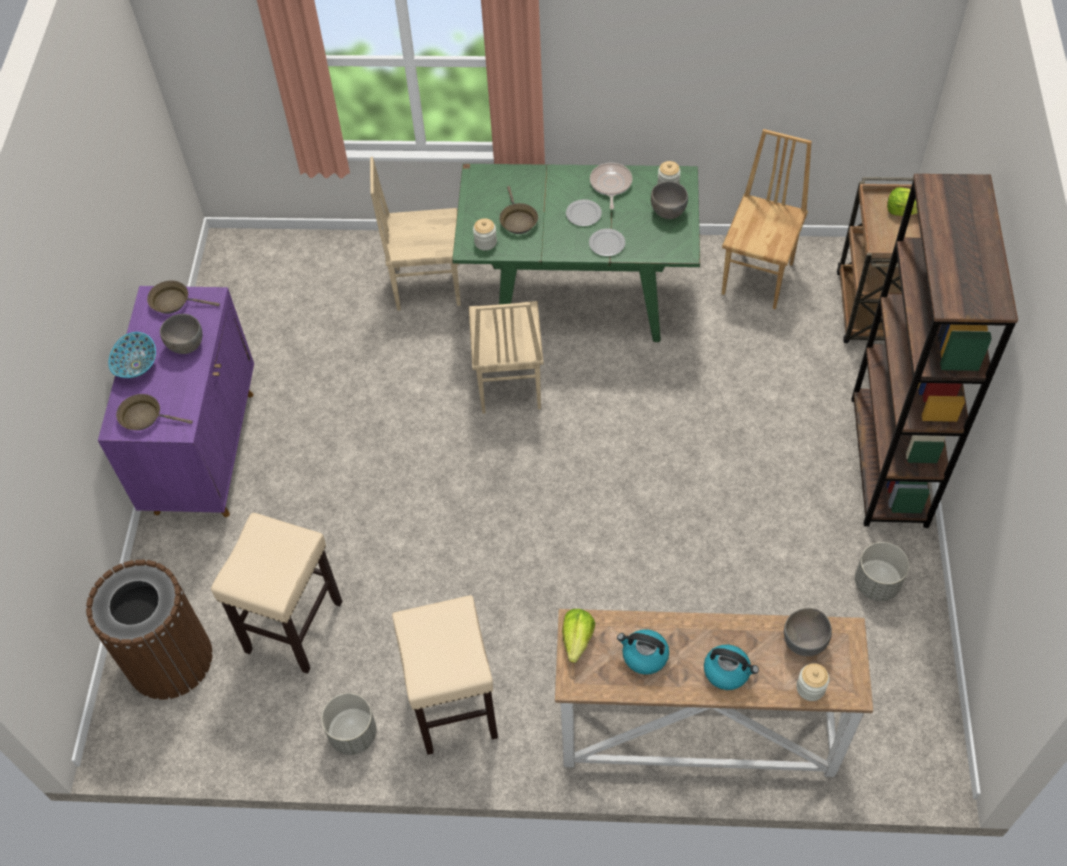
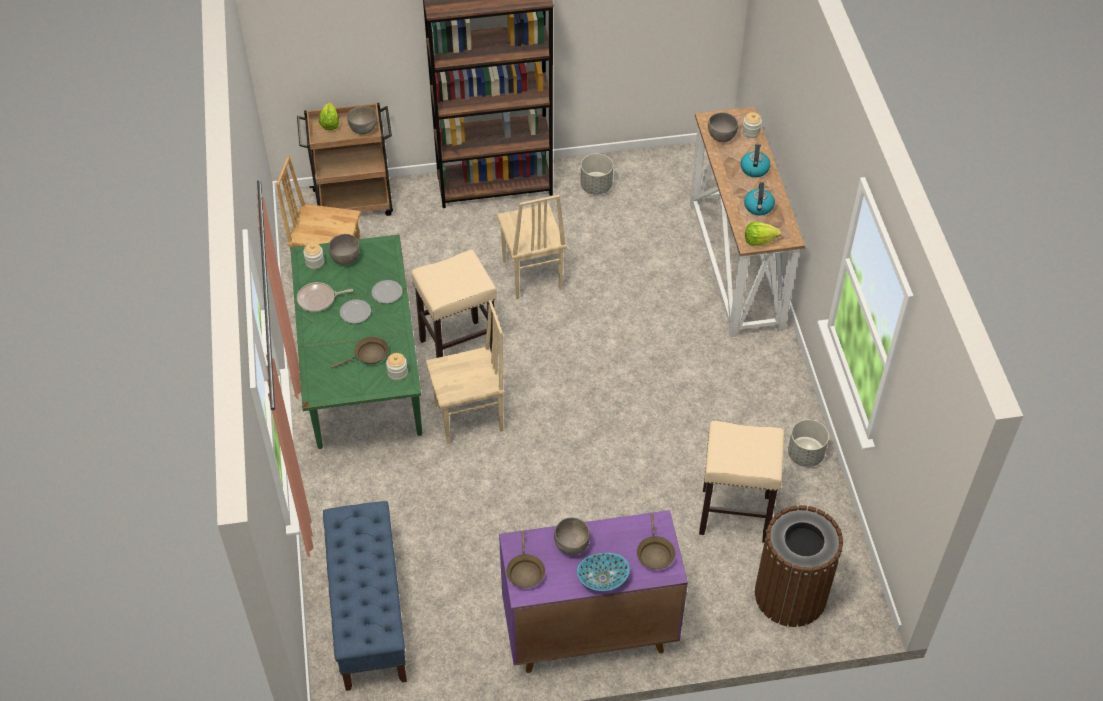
camera: 105 degrees left, 5 degrees down
(298, 275) = (369, 612): none -> blue bench
(427, 285) = (367, 500): beige chair -> beige chair (531, 275)
(455, 707) = (763, 398): beige stool -> beige stool (459, 347)
(889, 242) = (364, 130): none -> grey bowl

